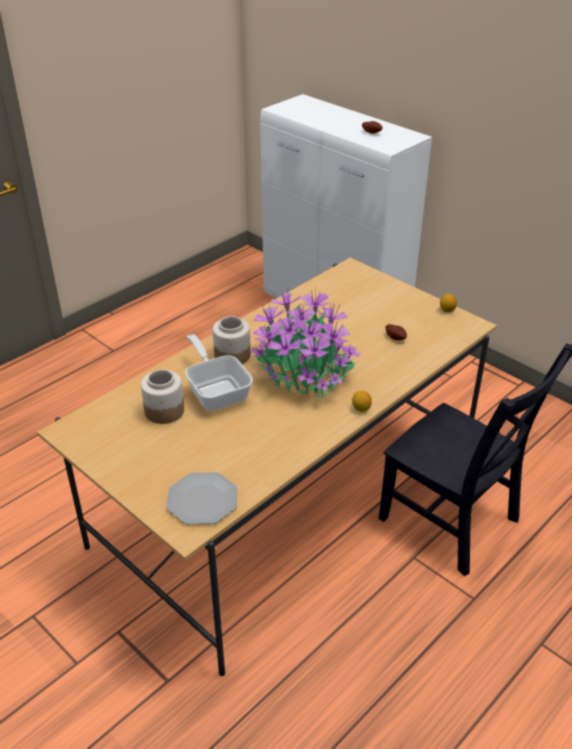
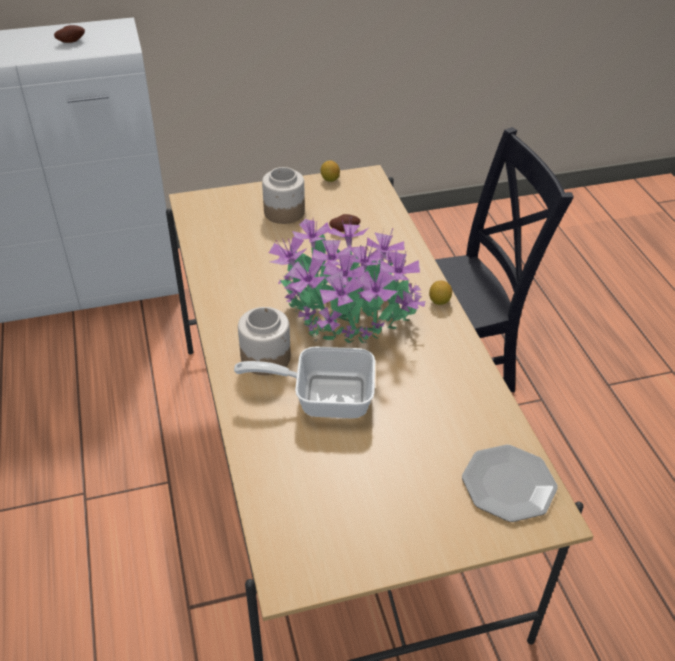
camera: 60 degrees left, 5 degrees up
(164, 411) = (323, 460): jar -> jar (284, 212)

